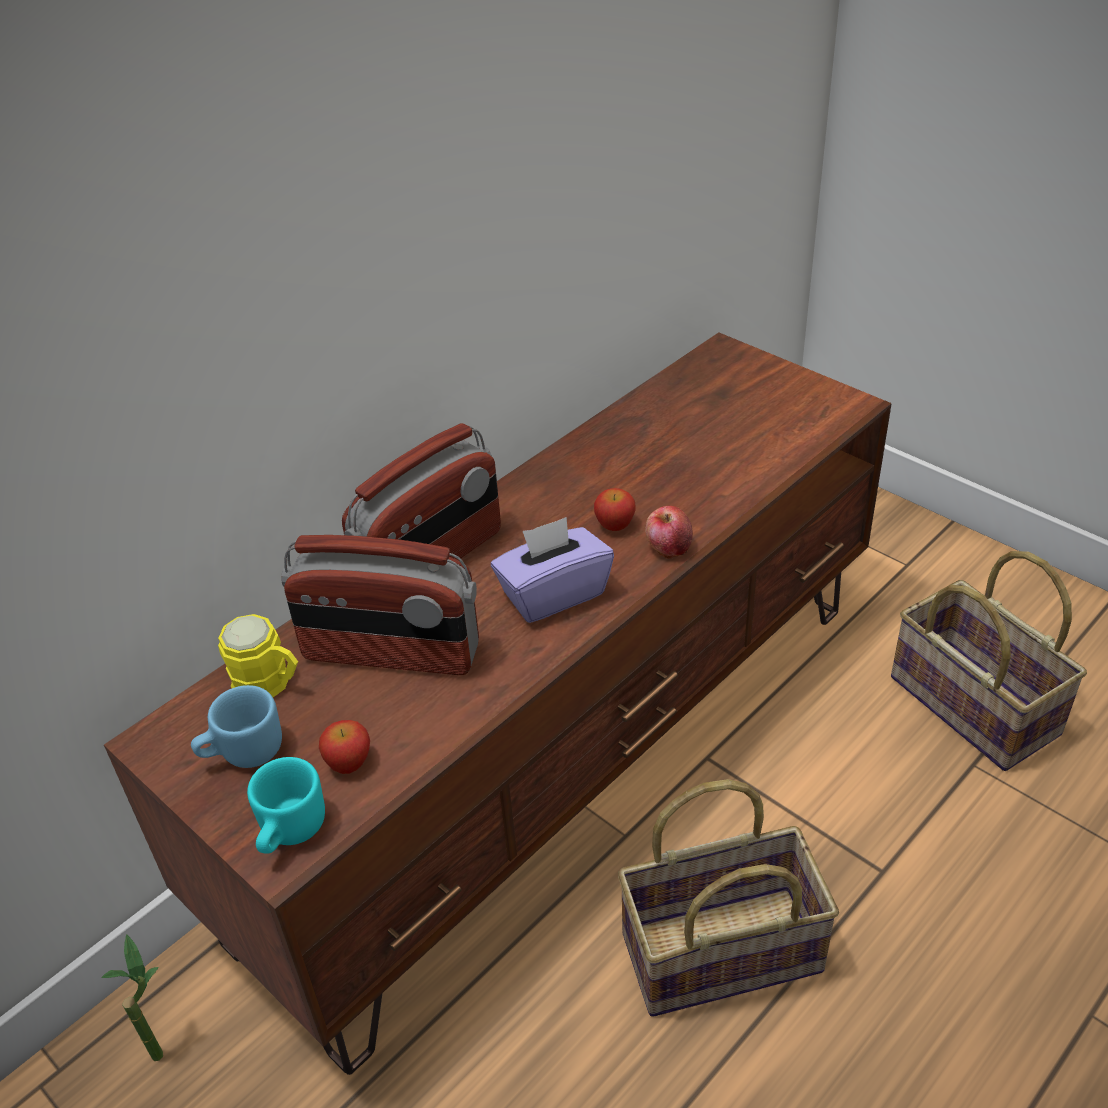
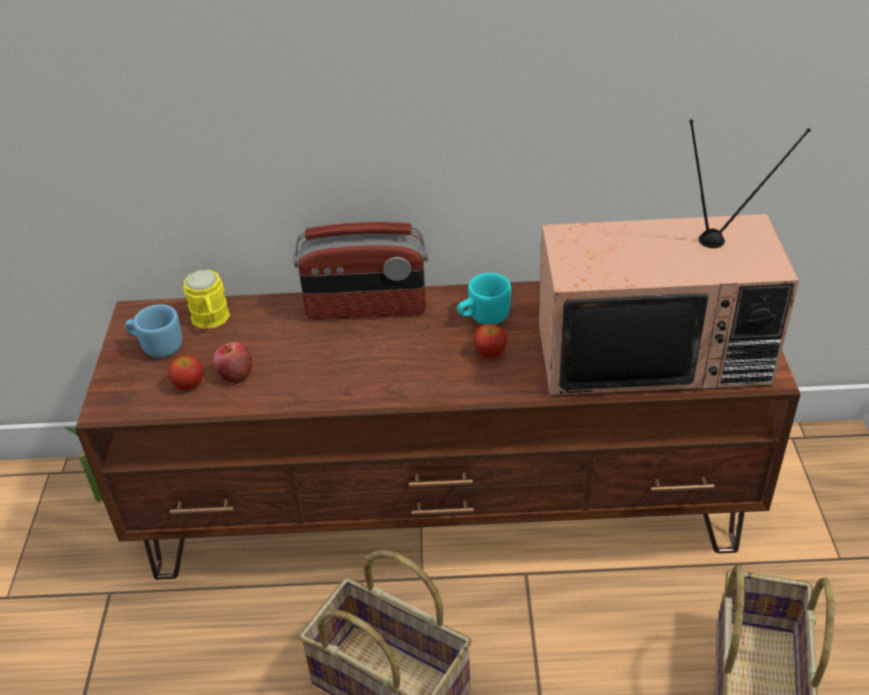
camera: 45 degrees right, 0 degrees up
(288, 833) = (123, 398): turquoise mug -> turquoise mug (483, 317)
(391, 653) = (280, 344): radio -> none
(553, 594) = (399, 369): purple tissue box -> none
(668, 547) = (500, 387): apple -> apple (235, 374)
(745, 438) = (653, 352): none -> television

